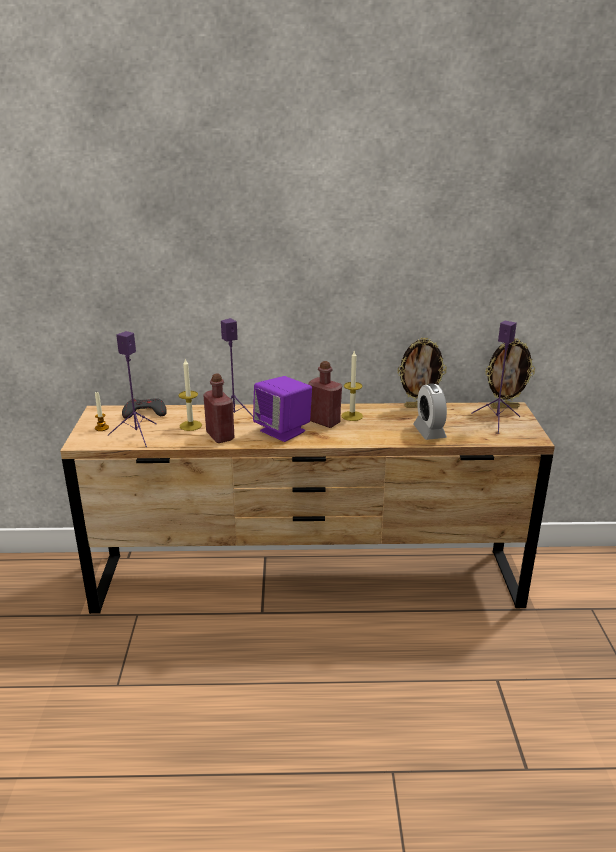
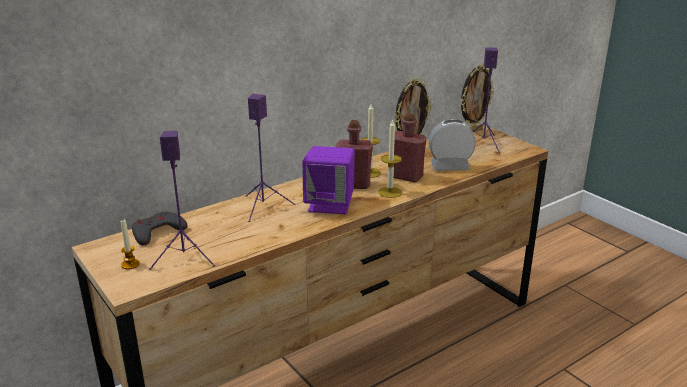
camera: 35 degrees left, 0 degrees up
(190, 425) = (230, 229): candle -> candle (390, 192)
(220, 436) = (277, 229): red bottle -> red bottle (406, 177)
(429, 432) = (450, 167): alarm clock -> alarm clock turned 135 degrees clockwise

